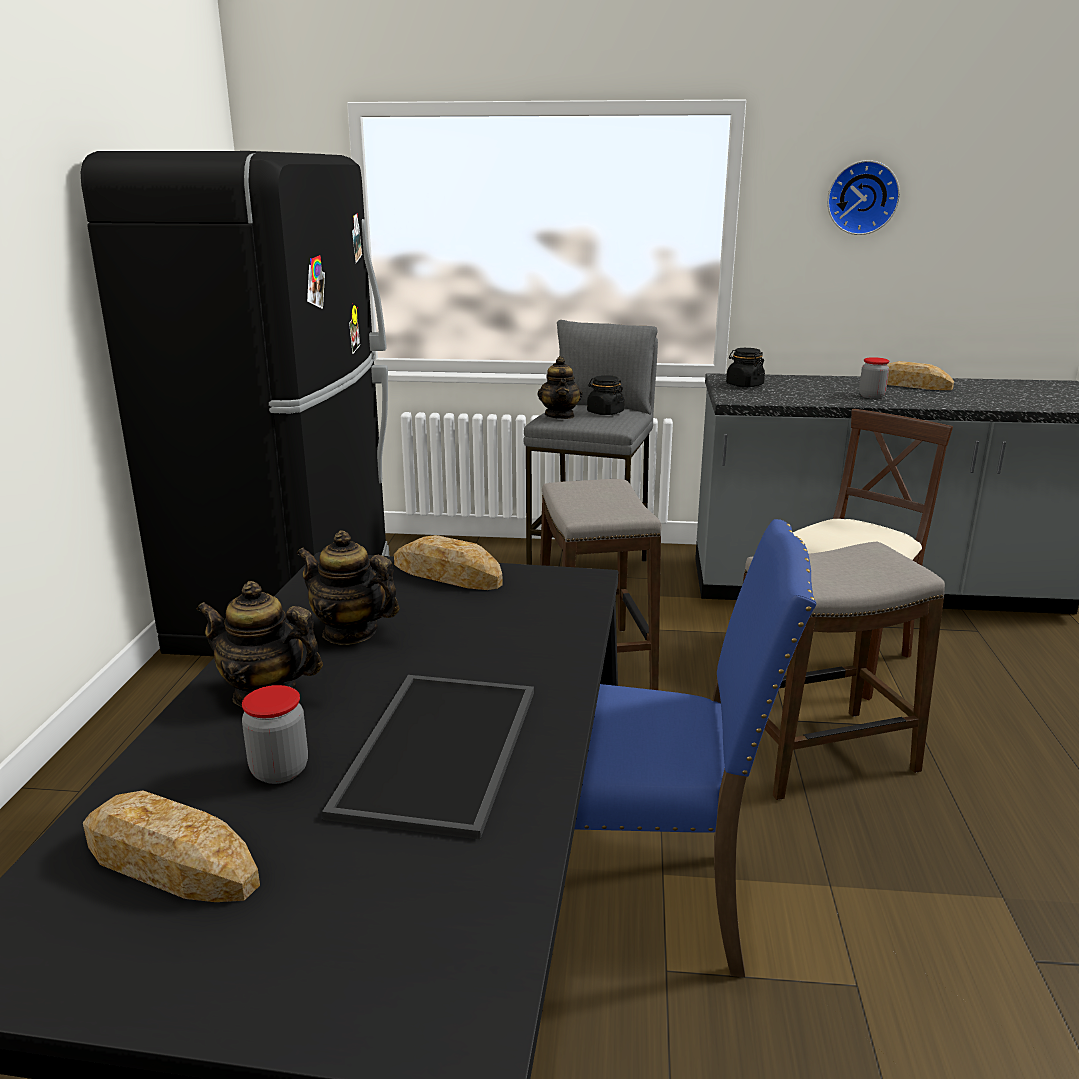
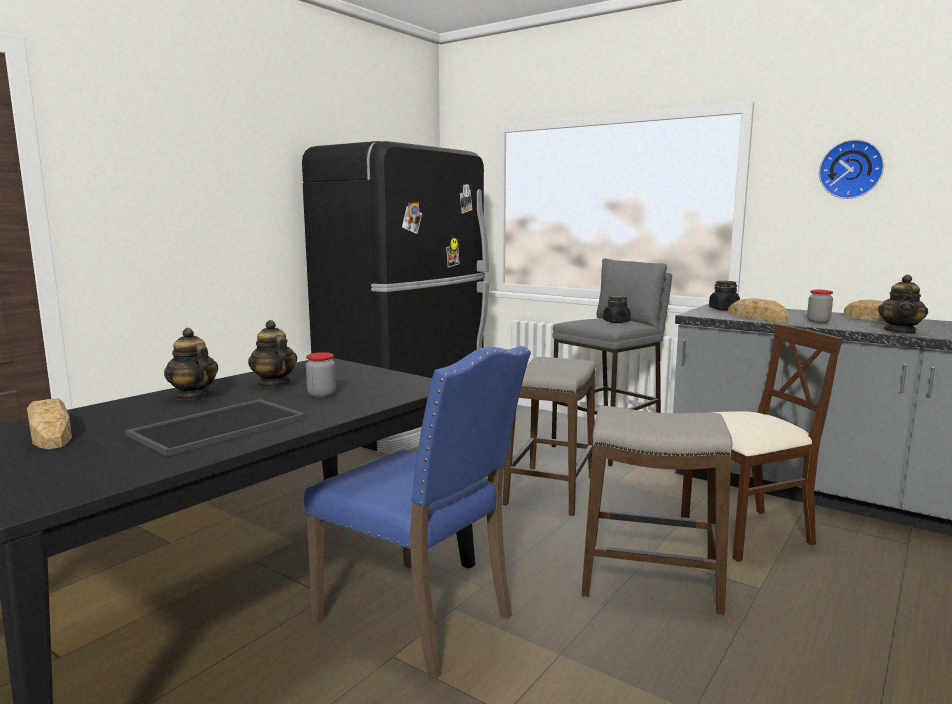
camera: 30 degrees right, 10 degrees down
(279, 770) = (144, 418): jar -> jar (321, 394)
(447, 574) = (367, 372): bread -> bread (757, 317)
(560, 415) = (581, 320): teapot -> teapot (900, 331)

